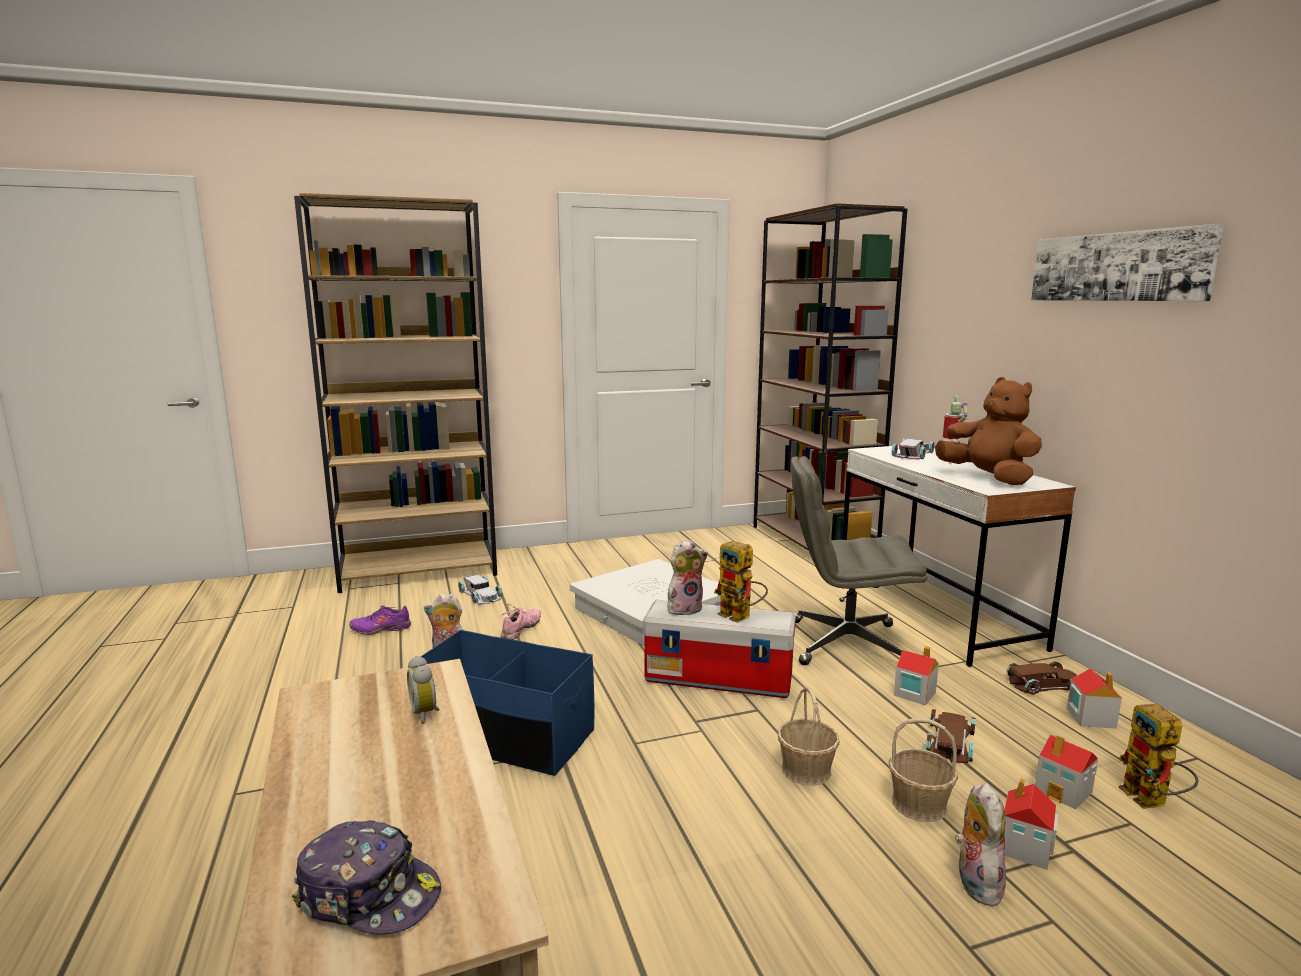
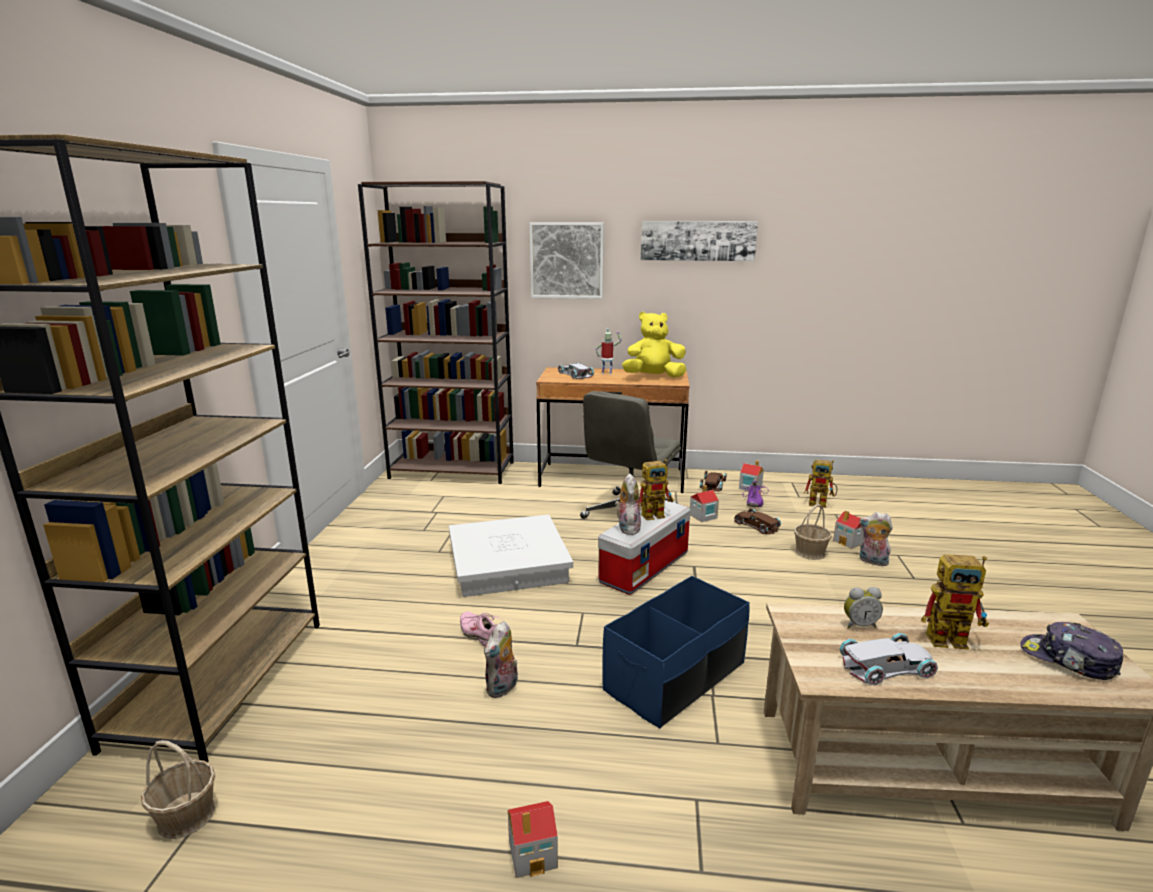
camera: 65 degrees left, 5 degrees up
(369, 894) = (1068, 660): cap -> cap turned 90 degrees counterclockwise
(381, 629) = (381, 731): purple shoe -> purple shoe (753, 502)
(409, 783) = (954, 639): none -> toy robot
(480, 595) = (363, 645): white toy car -> white toy car (887, 667)
(806, 770) = (768, 571): basket -> basket (186, 816)
(934, 614) = (612, 478): white desk -> brown desk
(957, 301) = (567, 260): none -> picture
(988, 478) = (653, 377): brown plush toy -> yellow plush toy
(1064, 791) = (809, 517): toy house -> toy house (533, 853)

